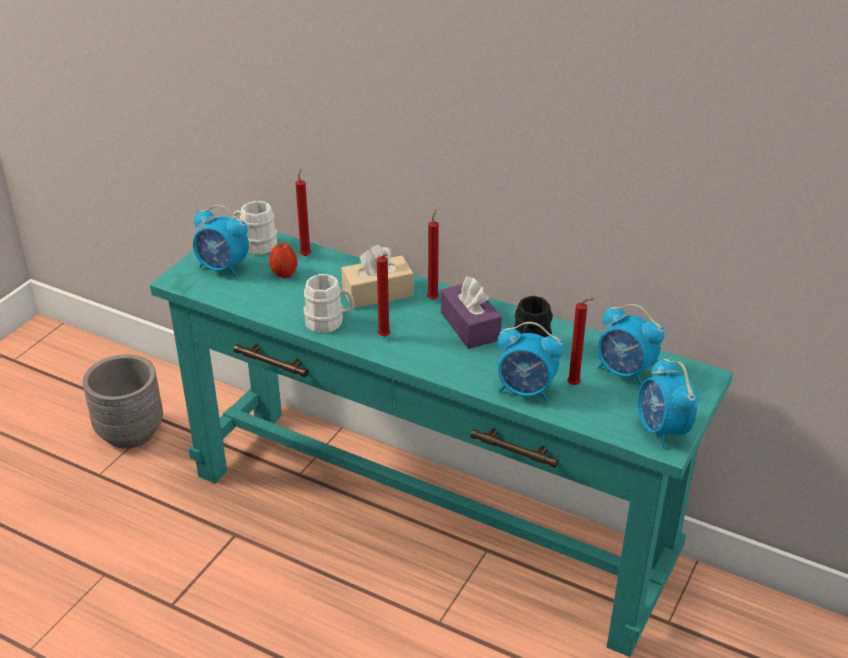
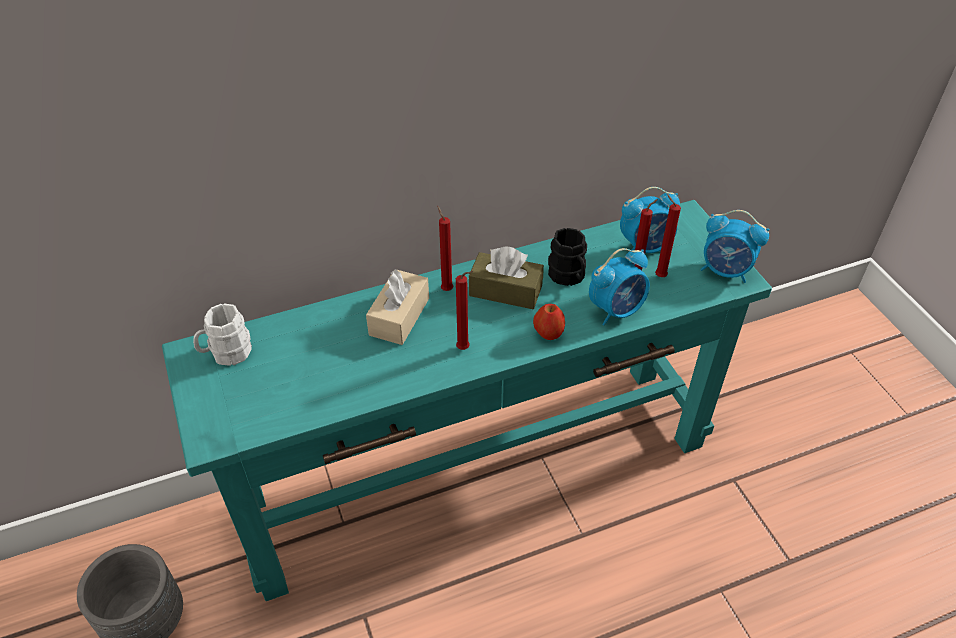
camera: 50 degrees left, 10 degrees up
(223, 268) = (234, 397): alarm clock -> none
(284, 274) = (297, 359): apple -> apple (548, 334)
(306, 255) = (287, 328): red candle -> red candle (658, 275)
(329, 322) = (405, 371): white mug -> none
(470, 326) = (505, 291): purple tissue box -> brown tissue box

